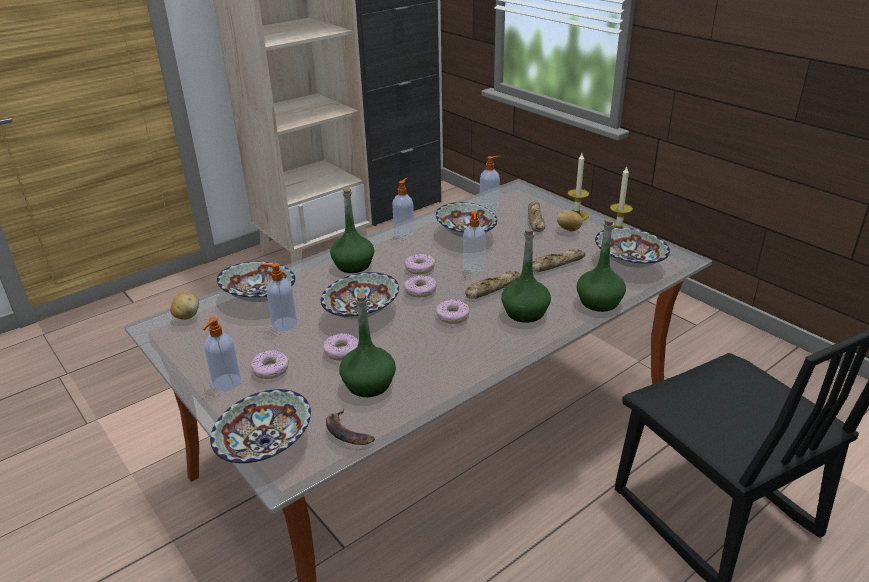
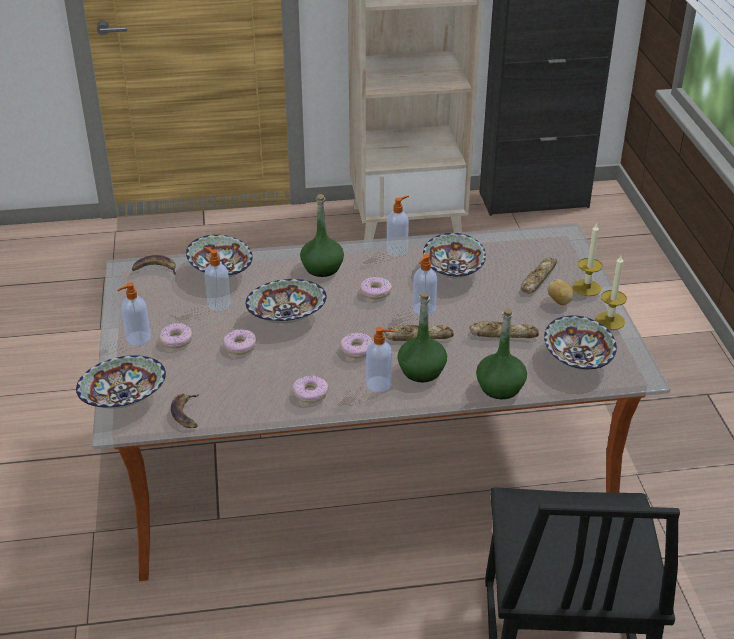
camera: 30 degrees right, 5 degrees up
(186, 316) = (155, 269): potato -> banana
(369, 384) = (235, 382): green bottle -> none
(420, 291) = (354, 315): donut -> donut (310, 394)
(490, 207) = (509, 248): soap dispenser -> soap dispenser (379, 384)

